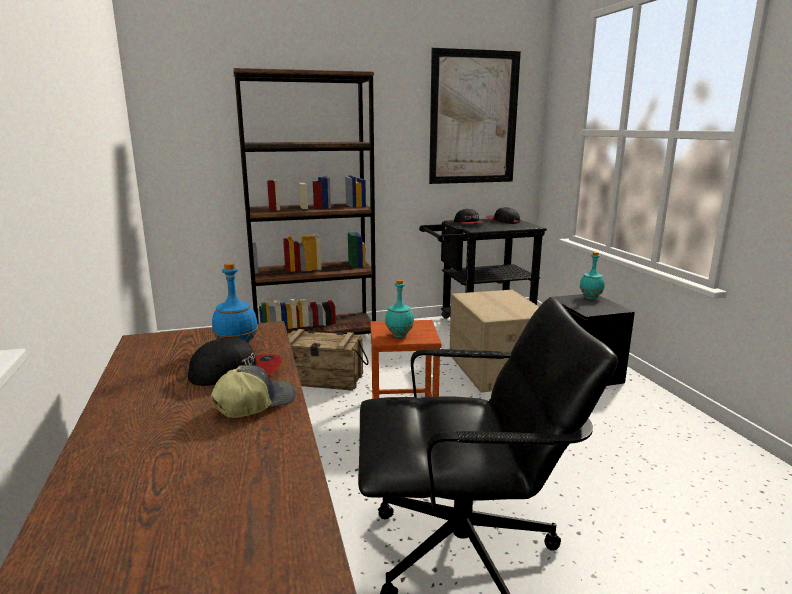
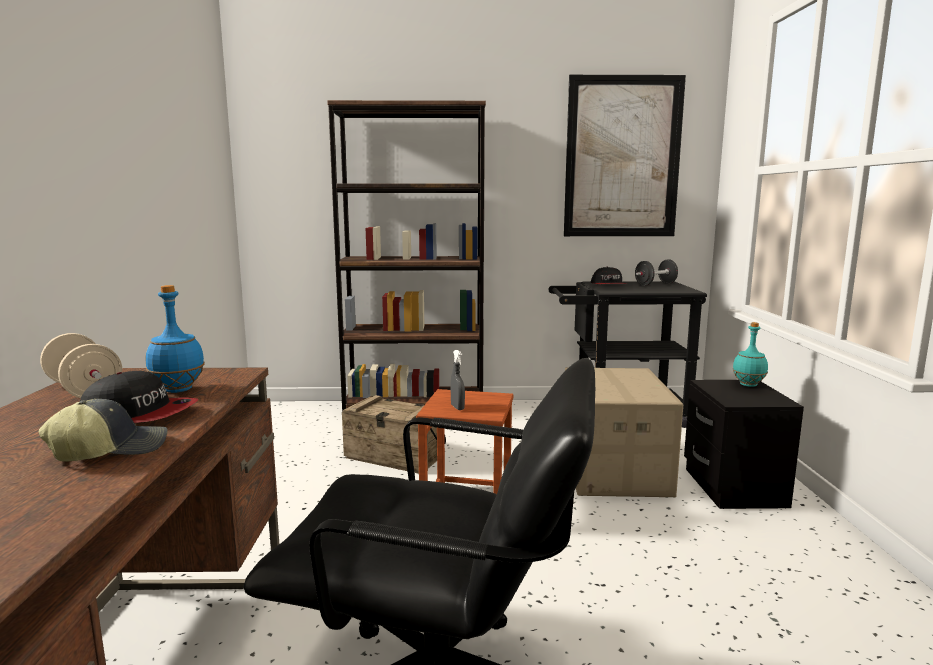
camera: 15 degrees right, 5 degrees down
(153, 356) = (84, 390): none -> beige dumbbell
(399, 335) = (457, 407): turquoise bottle -> grey spray bottle
(502, 221) = (655, 284): cap -> black dumbbell

